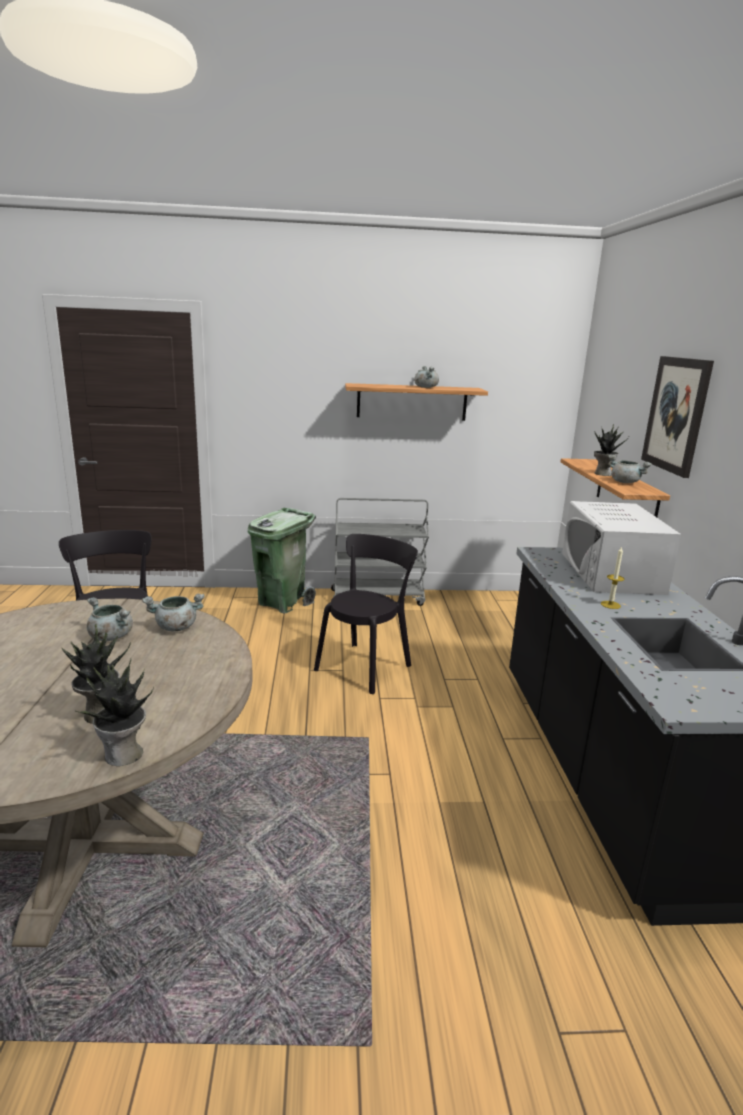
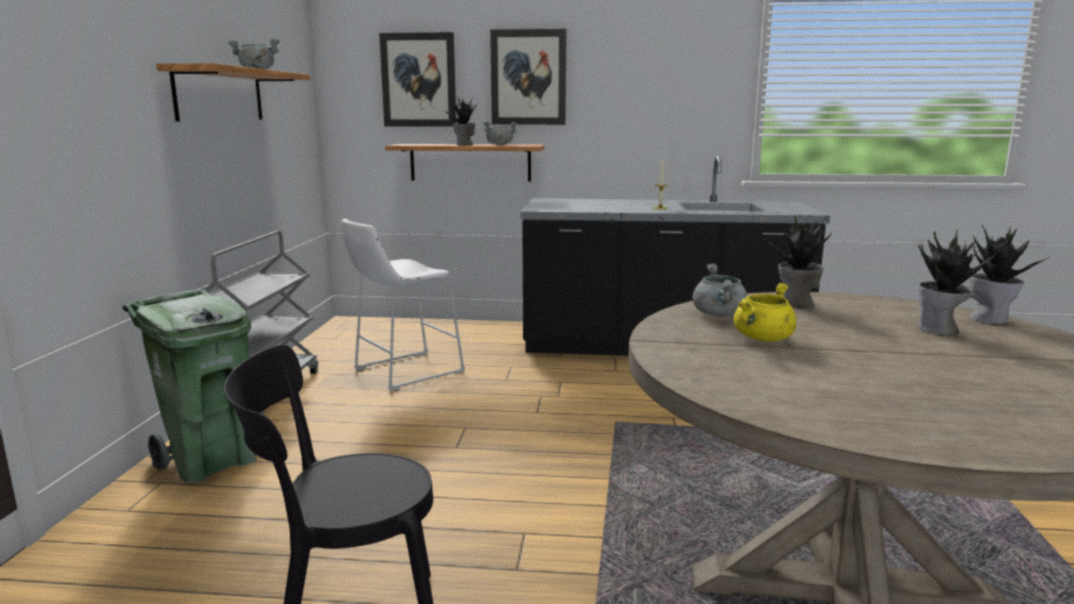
camera: 80 degrees left, 5 degrees down
(110, 636) = (763, 339): grey cooking pot -> yellow cooking pot
(203, 661) = (796, 304): none -> potted plant
(365, 666) = (461, 414): black chair -> none
(438, 634) = (403, 372): none -> white stool
(611, 573) = (592, 203): white microwave -> none
(618, 402) = (418, 80): none -> picture

